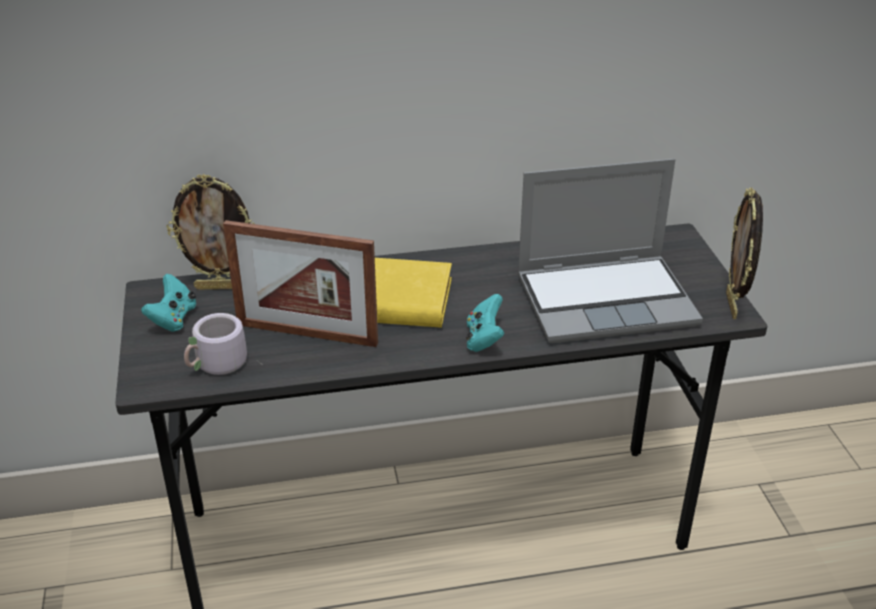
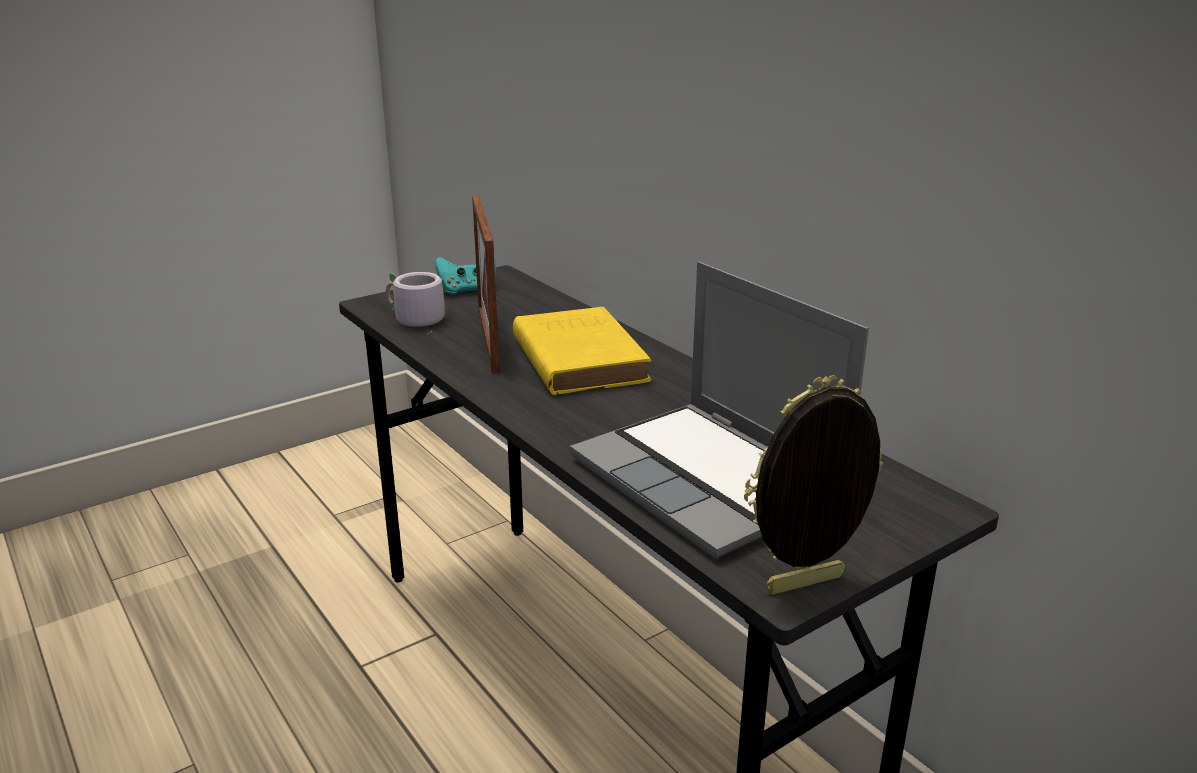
camera: 65 degrees right, 10 degrees down
(220, 287) = (531, 294): picture frame -> none
(484, 339) = (552, 421): turquoise game controller -> none

